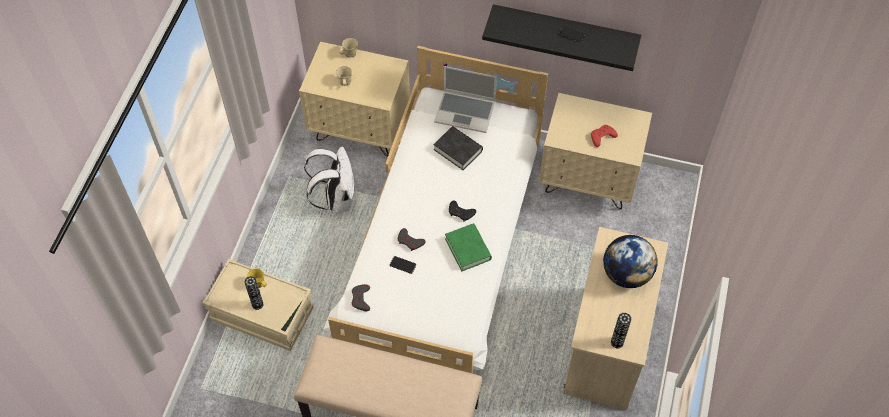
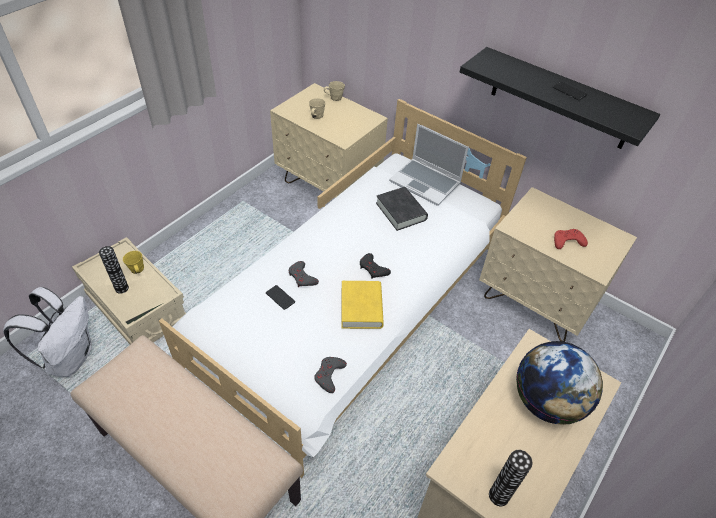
camera: 20 degrees right, 10 degrees down
(336, 199) = (273, 233): white backpack -> white backpack (70, 357)
(361, 299) = (213, 315): grey game controller -> grey game controller (329, 375)
(468, 249) = (361, 308): green book -> yellow book

